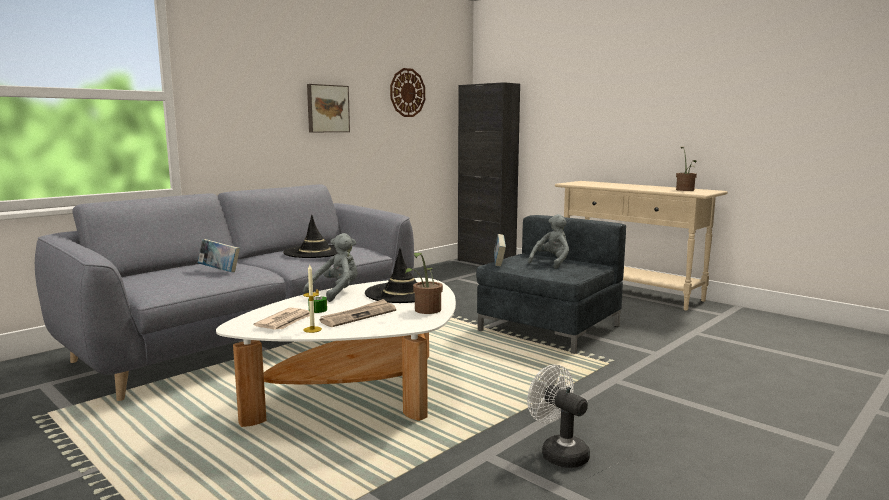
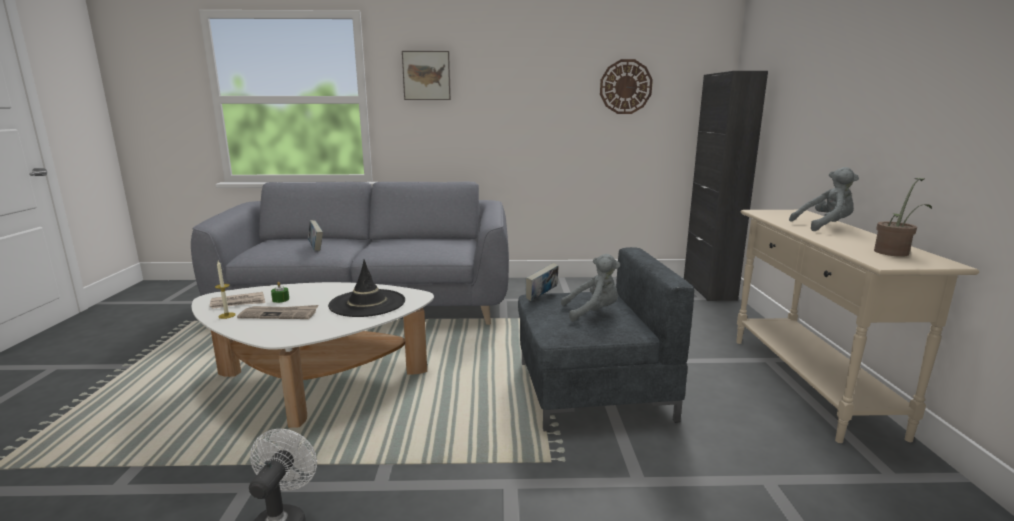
camera: 45 degrees right, 5 degrees up
(315, 252) = (412, 245): black hat -> none
(327, 108) = (518, 107): picture -> picture (427, 75)
(336, 292) = (337, 287): grey plush toy -> grey plush toy (824, 226)
(425, 311) = (323, 327): potted plant -> none

